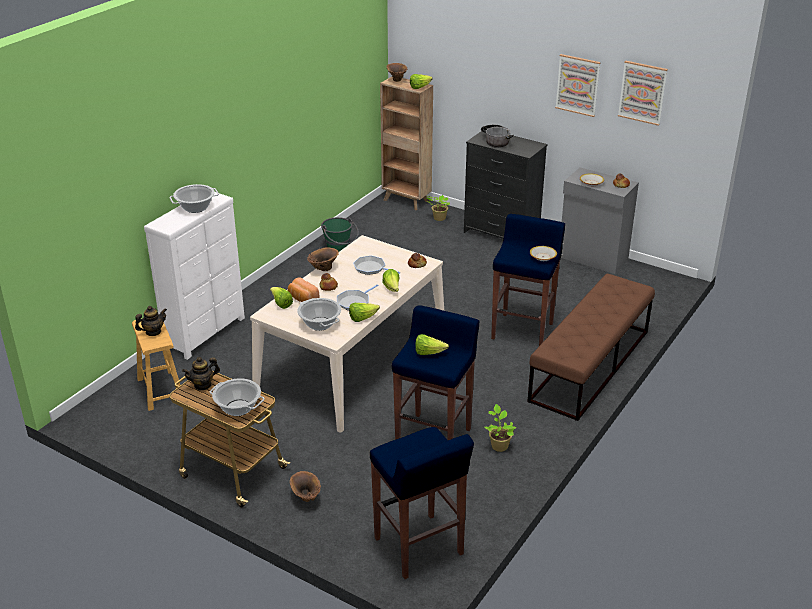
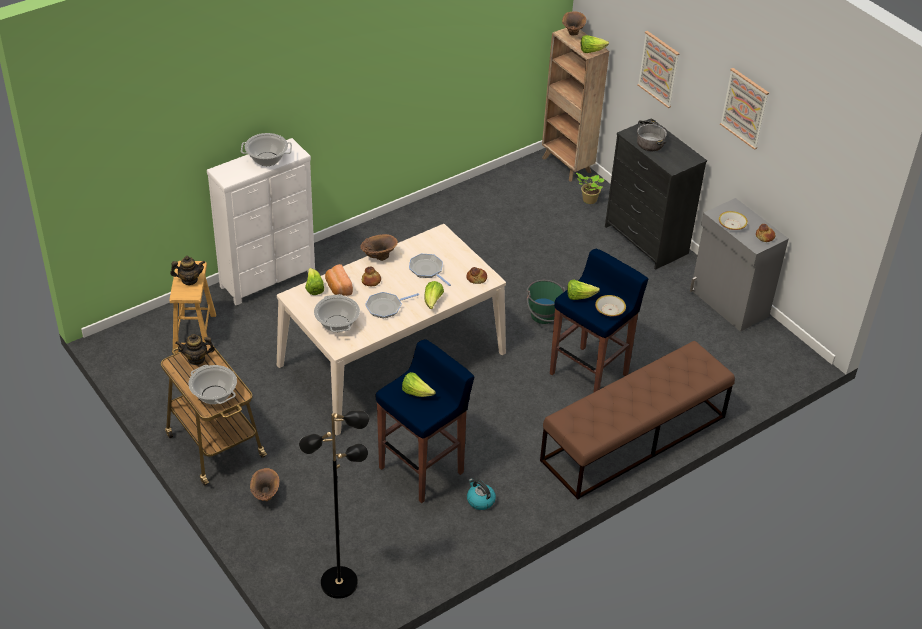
camera: 20 degrees right, 10 degrees up
(340, 249) = (458, 211): green bucket -> green bucket (545, 319)
(362, 318) = (381, 330): lettuce -> lettuce (579, 296)
(419, 547) = (339, 582): blue stool -> black floor lamp
(499, 445) = (480, 500): potted plant -> kettle
(642, 92) = (804, 142): picture -> picture (659, 69)

